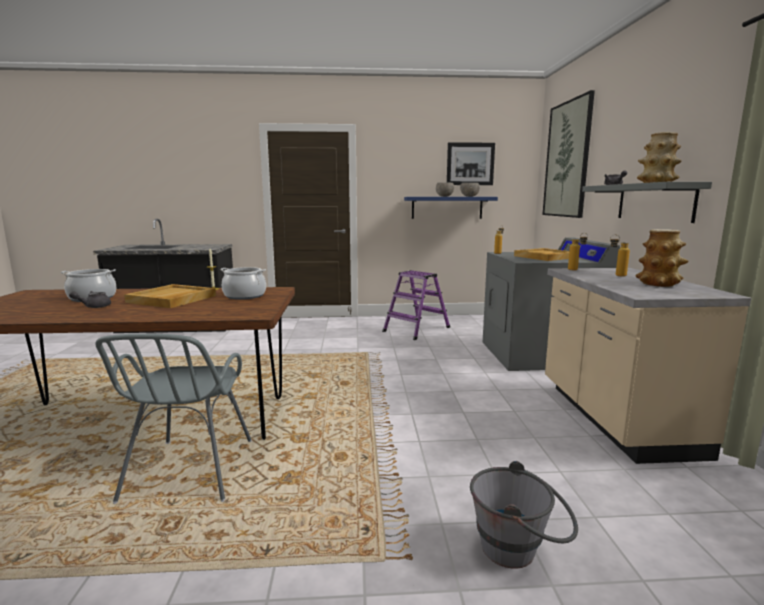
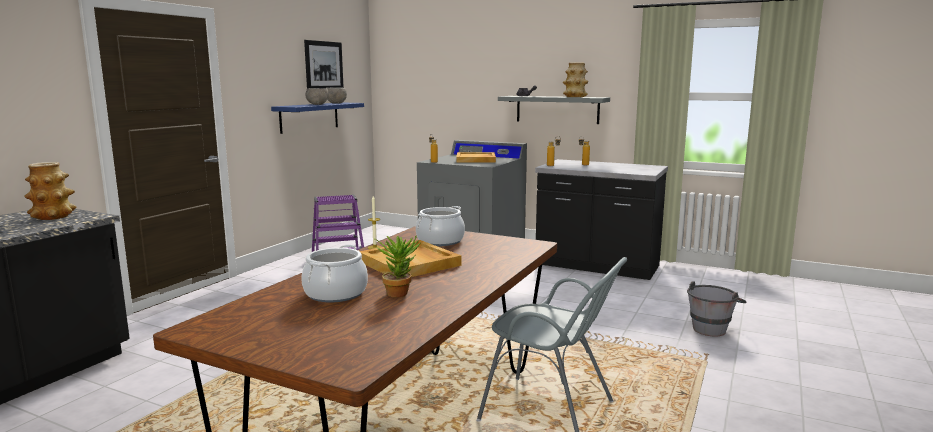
camera: 60 degrees left, 0 degrees up
(94, 306) = (399, 292): grey teapot -> potted plant
(567, 159) = (428, 67): picture -> none
(614, 419) = (597, 266): beige counter -> black counter
(659, 284) = (620, 166): vase -> vase (53, 216)

